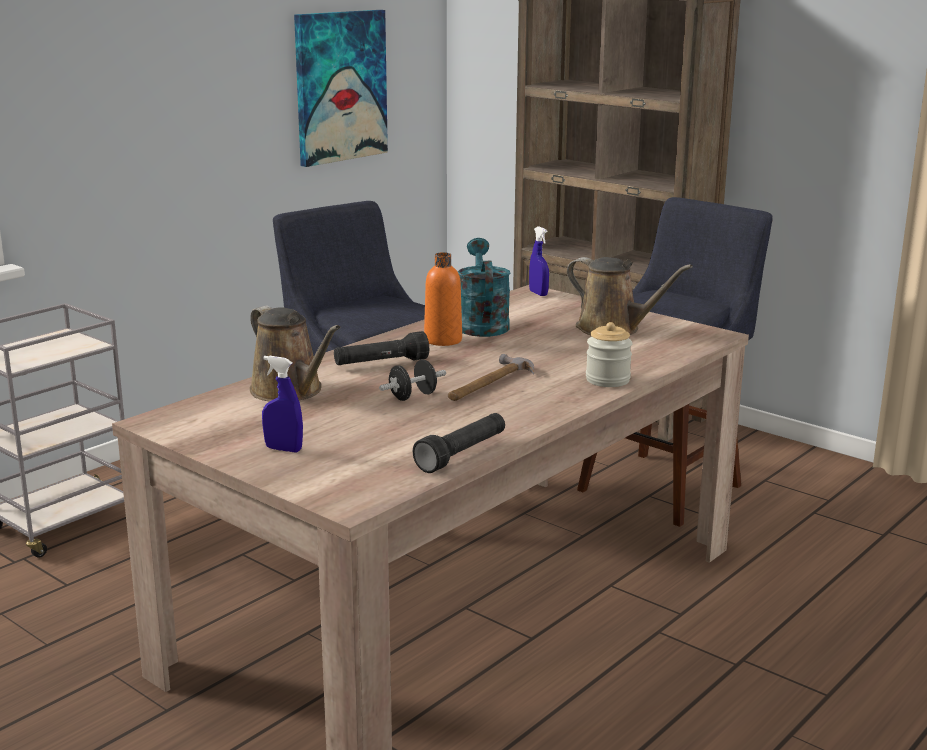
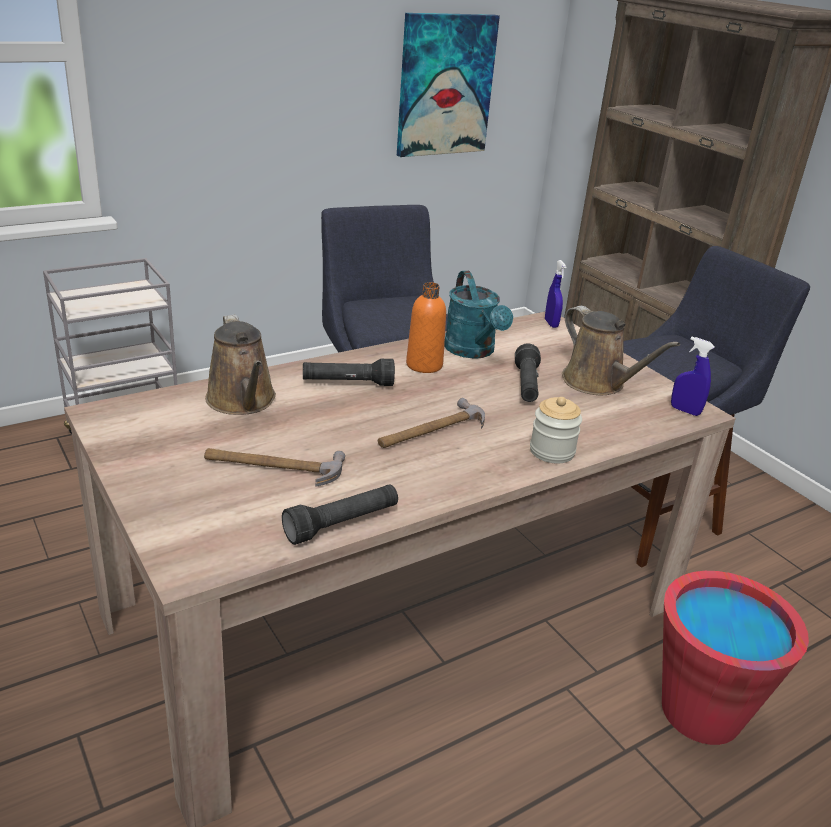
camera: 15 degrees right, 10 degrees up
(283, 449) = (182, 476): blue spray bottle -> blue spray bottle (685, 411)
(364, 429) = (272, 467): none -> hammer
(413, 396) = (348, 432): black dumbbell -> none
(481, 324) = (473, 351): turquoise watering can -> turquoise watering can turned 150 degrees clockwise
(550, 340) = (526, 385): none -> black flashlight
(788, 622) = (701, 712): none -> red bucket

